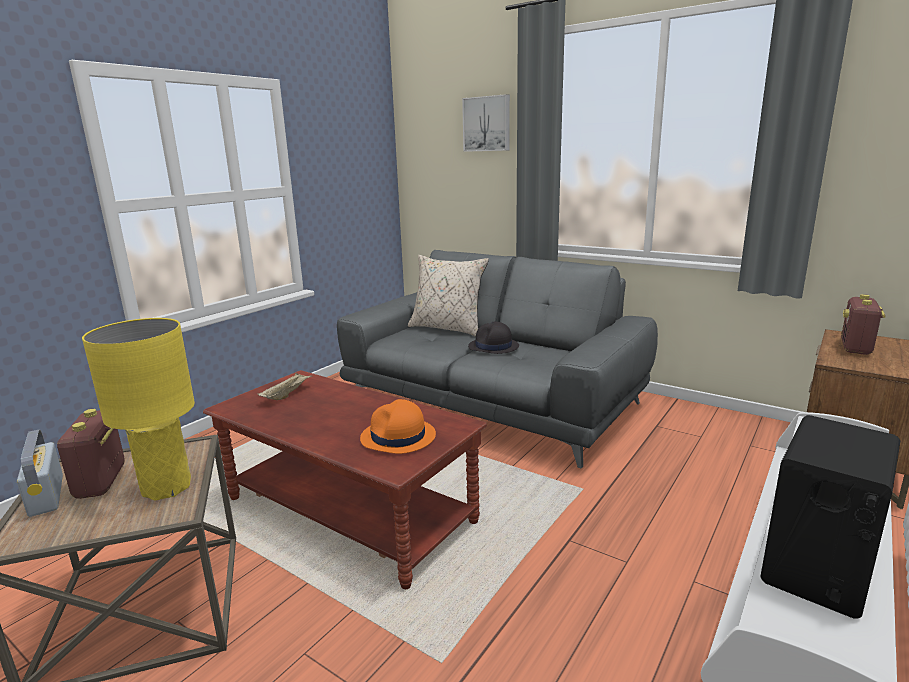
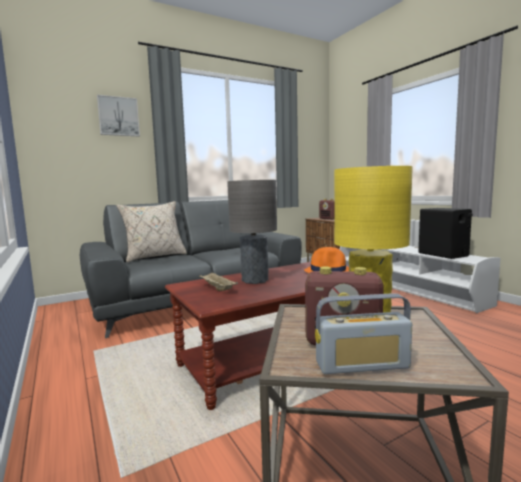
camera: 65 degrees left, 10 degrees down
(327, 404) = (255, 280): none -> grey table lamp
(493, 347) = (212, 253): black hat -> none

